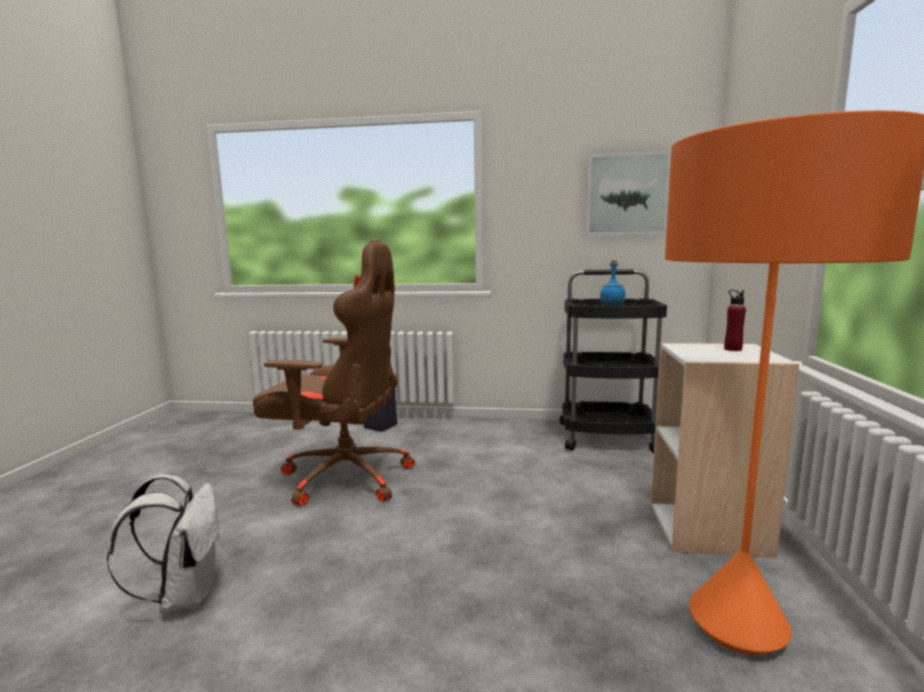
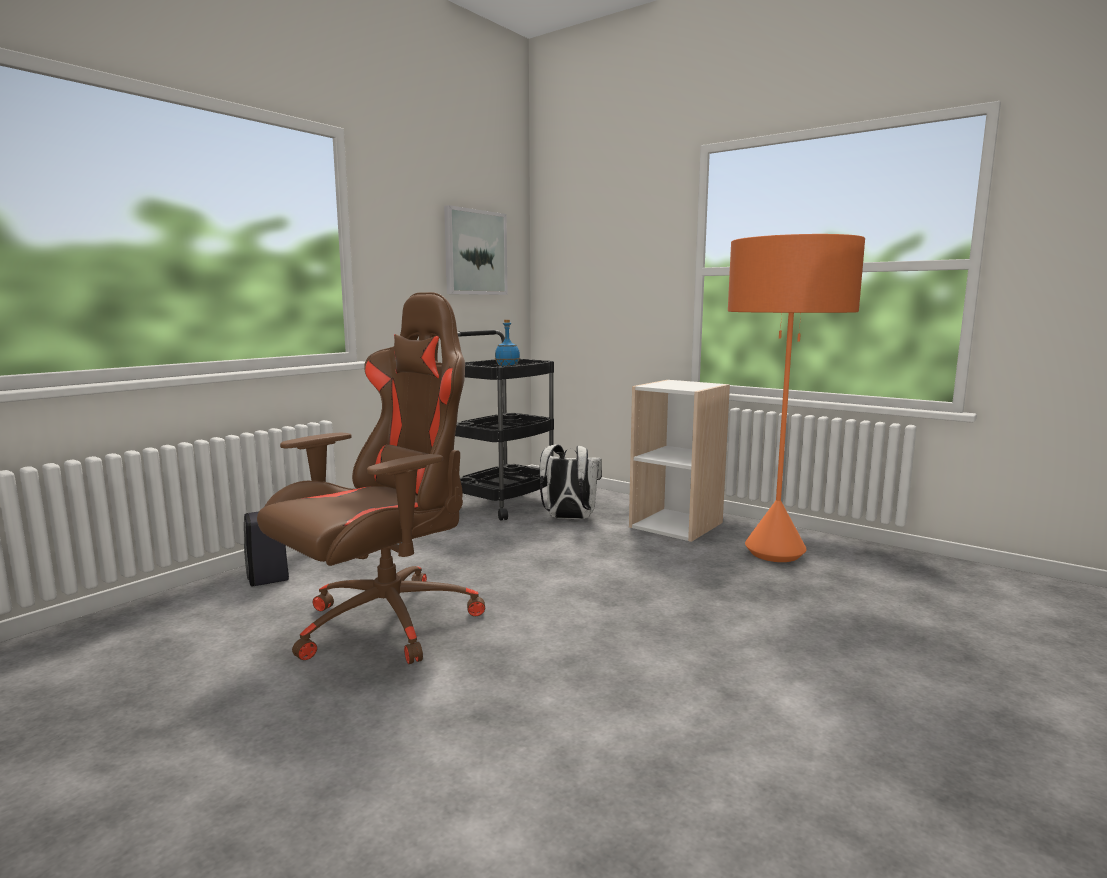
camera: 60 degrees left, 0 degrees up
(185, 596) = (543, 759): white backpack -> white backpack (569, 519)
(732, 349) = (677, 383): red bottle -> none

